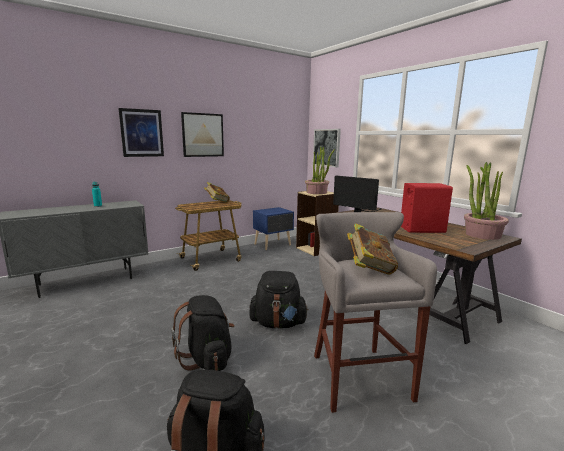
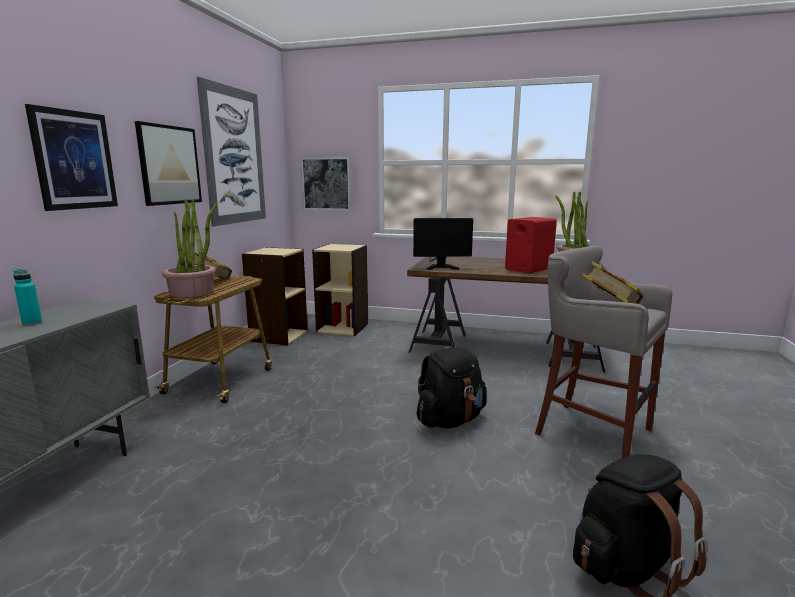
camera: 40 degrees left, 0 degrees up
(207, 359) = (451, 492): black backpack -> none
(256, 129) = (234, 156): none -> picture
(273, 245) = (278, 336): blue nightstand -> beige bookcase
(316, 192) = (339, 247): potted plant -> potted plant (192, 292)

